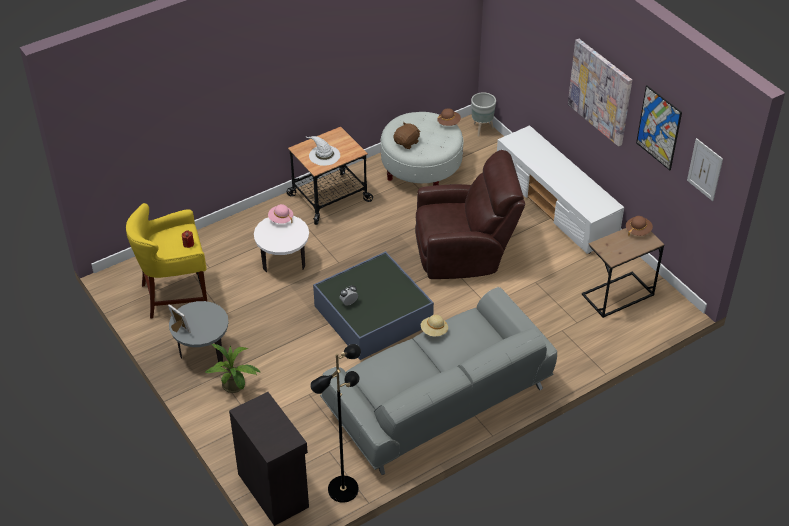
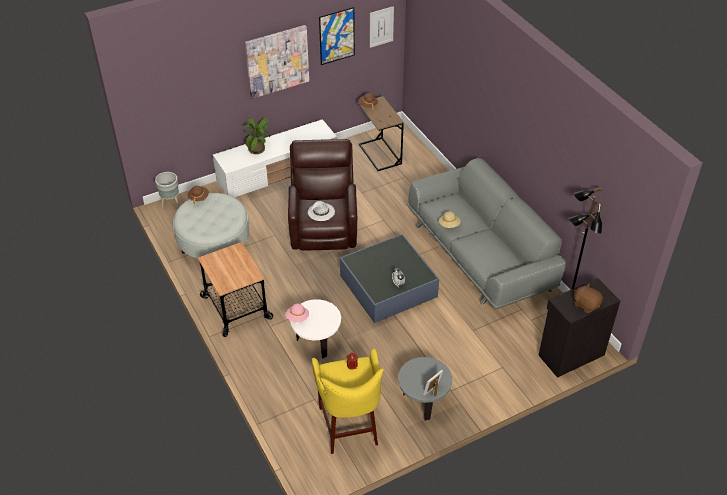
camera: 85 degrees left, 0 degrees up
(235, 387) = (464, 379): potted plant -> potted plant (258, 149)
(324, 155) = (237, 270): white hat -> white hat (321, 212)
(407, 142) = (218, 225): brown plush toy -> brown plush toy (586, 304)

